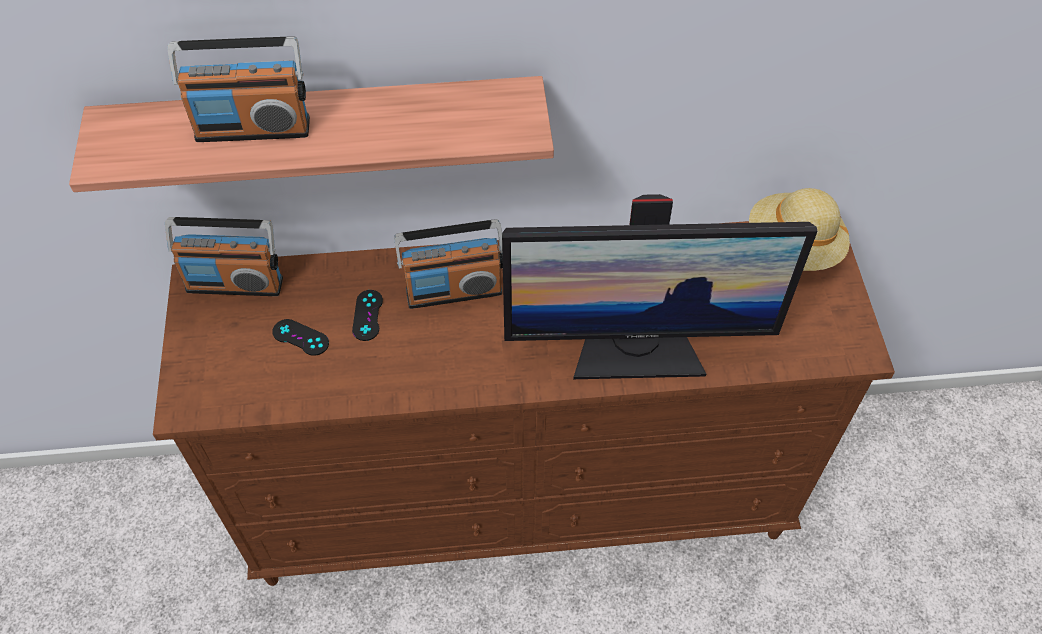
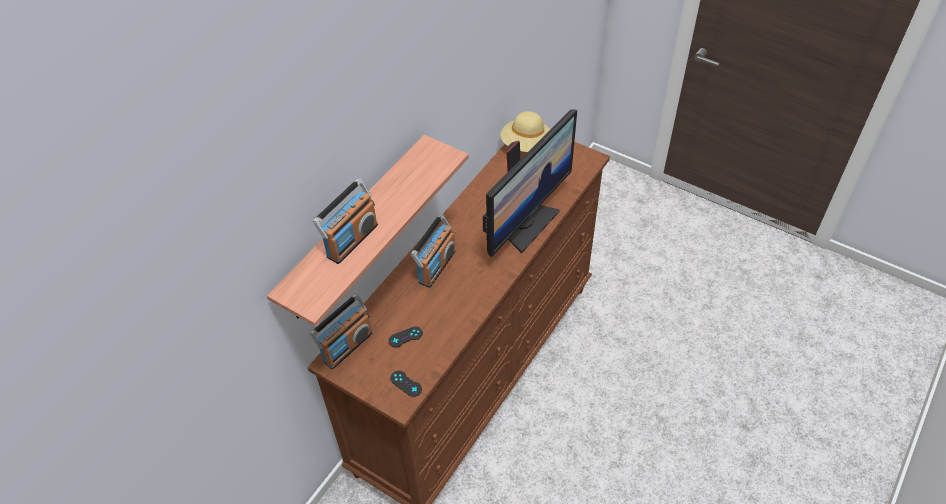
camera: 50 degrees left, 5 degrees down
(367, 315) = (418, 305): black game controller -> black game controller (406, 383)

